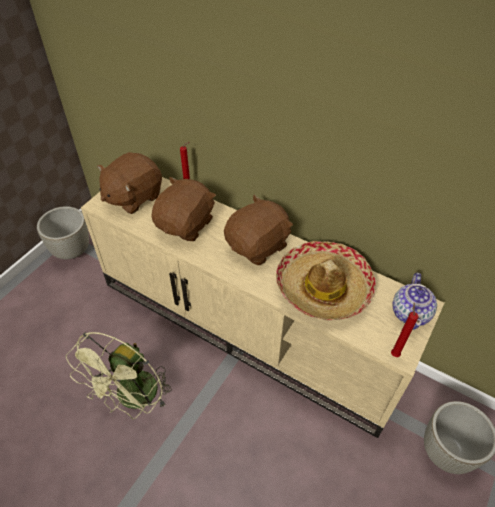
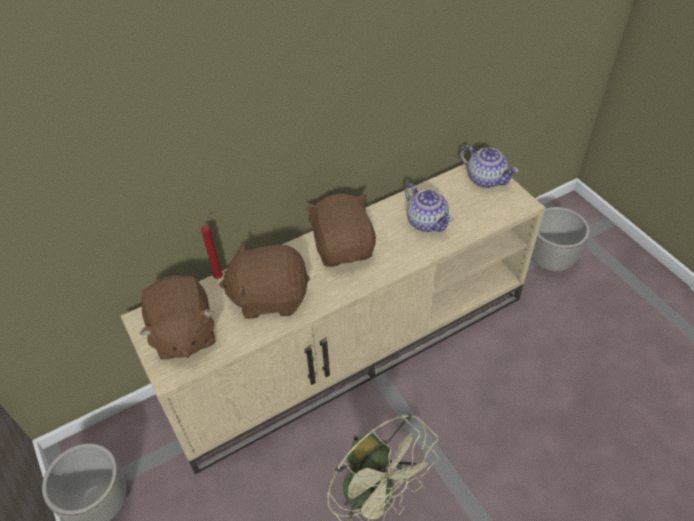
camera: 60 degrees left, 0 degrees up
(186, 224) = (269, 296): brown plush toy -> brown plush toy turned 60 degrees counterclockwise
(323, 288) = (426, 221): hat -> teapot
(394, 353) = (519, 207): red candle -> none

